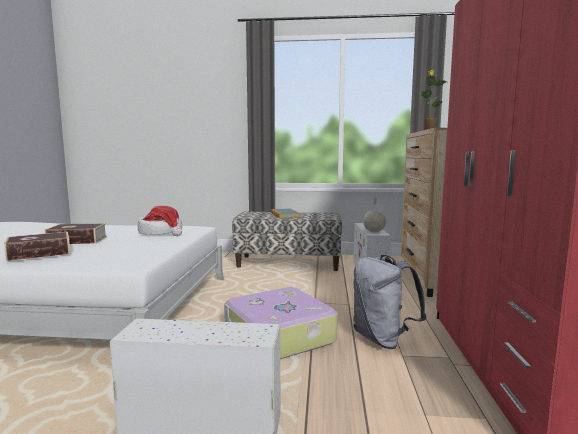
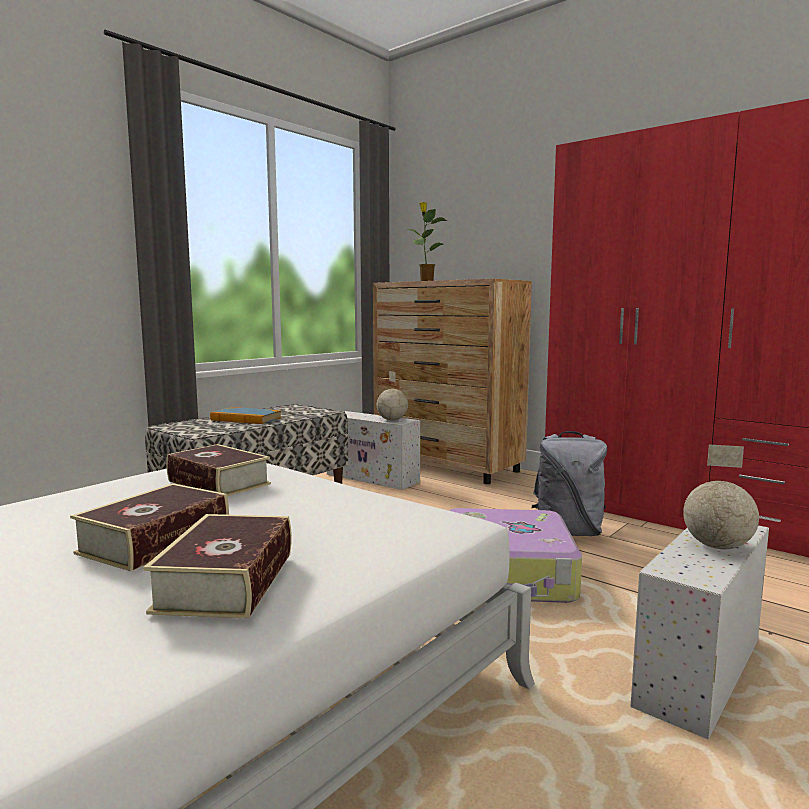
camera: 55 degrees left, 0 degrees up
(161, 232) = (218, 482): hat -> book
(200, 333) = (718, 547): none -> globe

